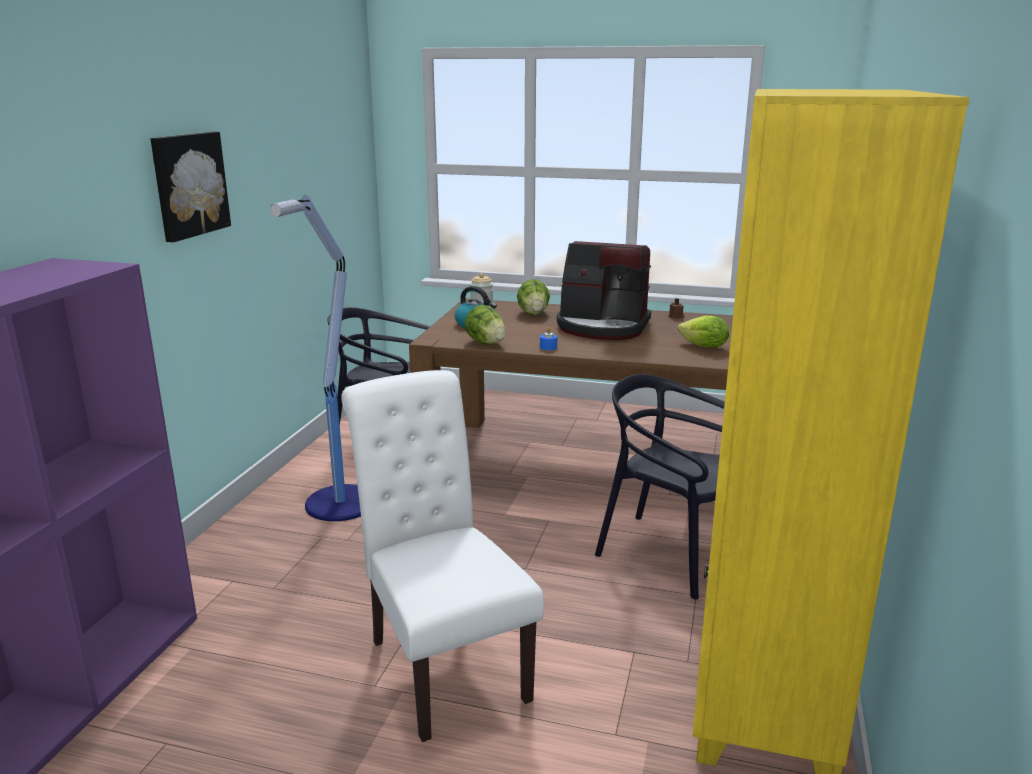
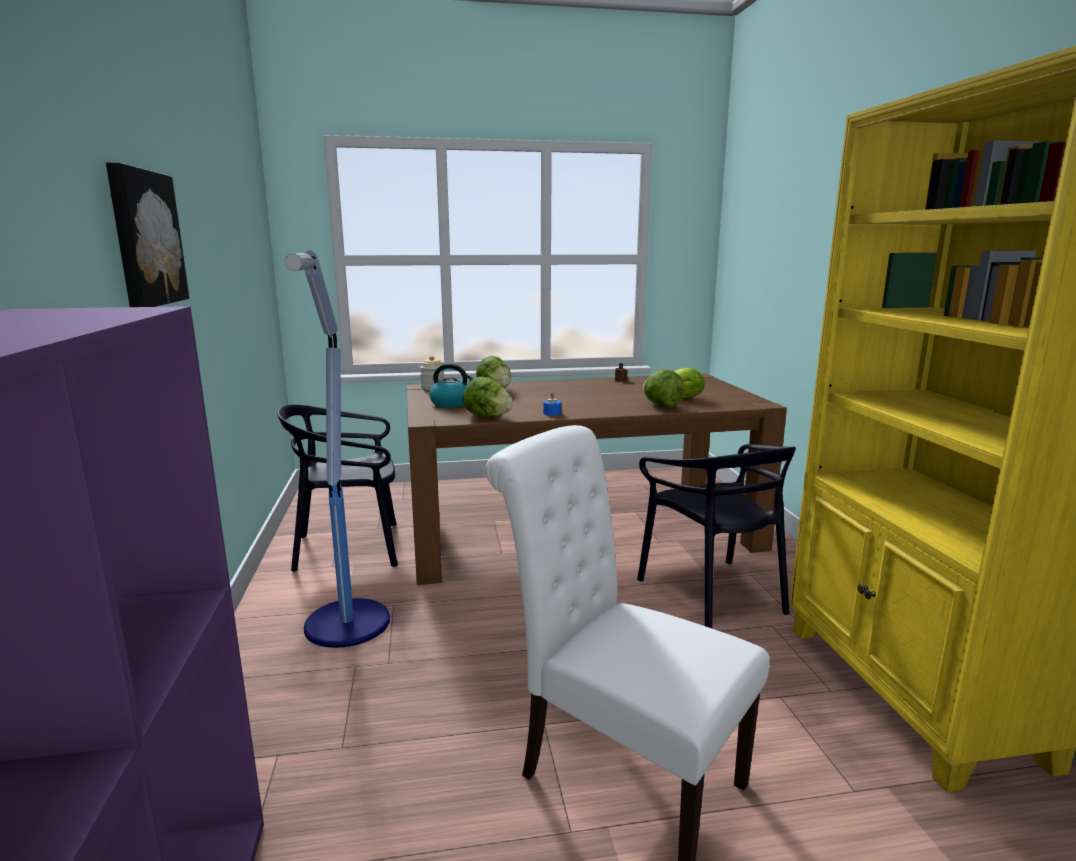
camera: 25 degrees left, 5 degrees down
(603, 327) = (573, 393): coffee machine -> none
(667, 353) = (661, 406): none -> lettuce
(669, 553) = (712, 594): black chair -> black chair turned 120 degrees counterclockwise

